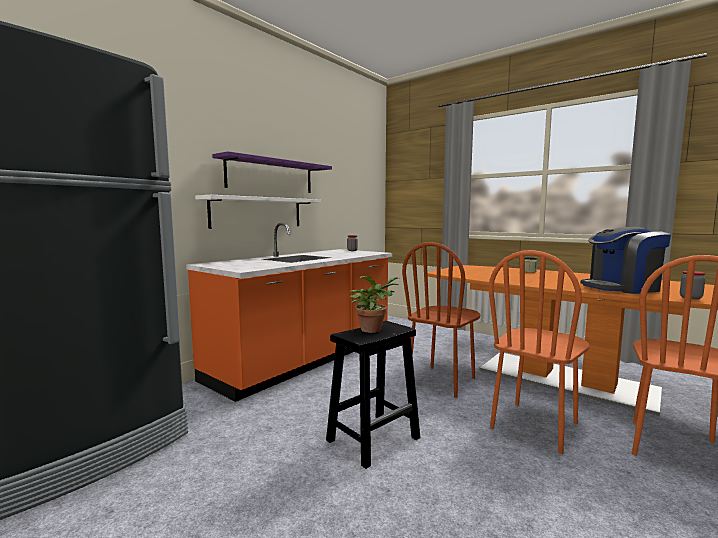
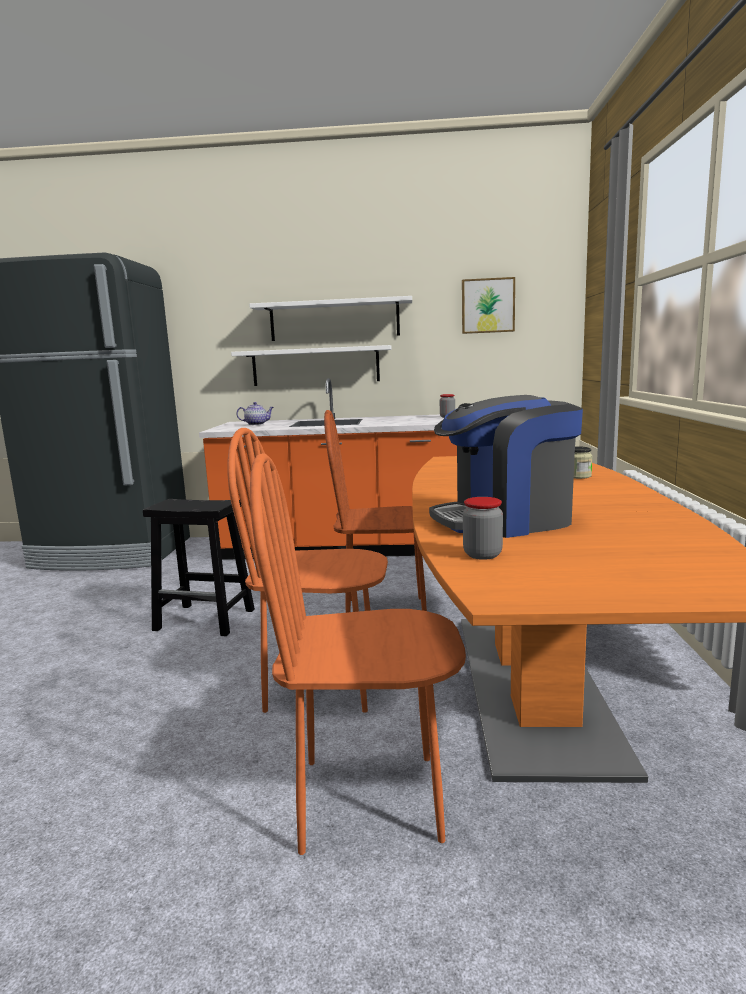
camera: 55 degrees right, 5 degrees up
(242, 263) = (257, 424): none -> teapot
(271, 176) = (334, 320): purple shelf -> white shelf
(351, 179) = (487, 306): none -> picture
(373, 329) = (200, 503): potted plant -> none
(621, 288) = (505, 520): coffee machine -> coffee machine turned 60 degrees counterclockwise

